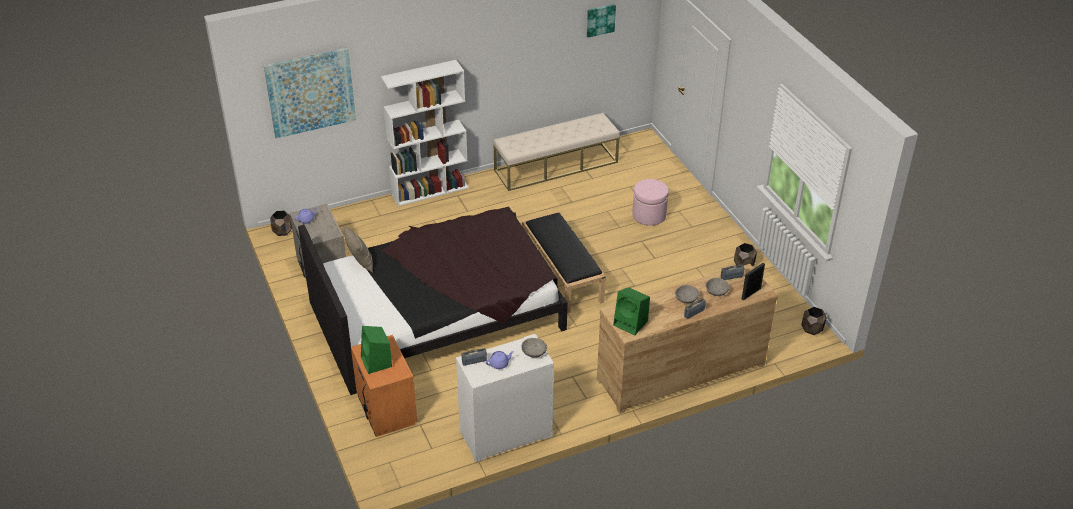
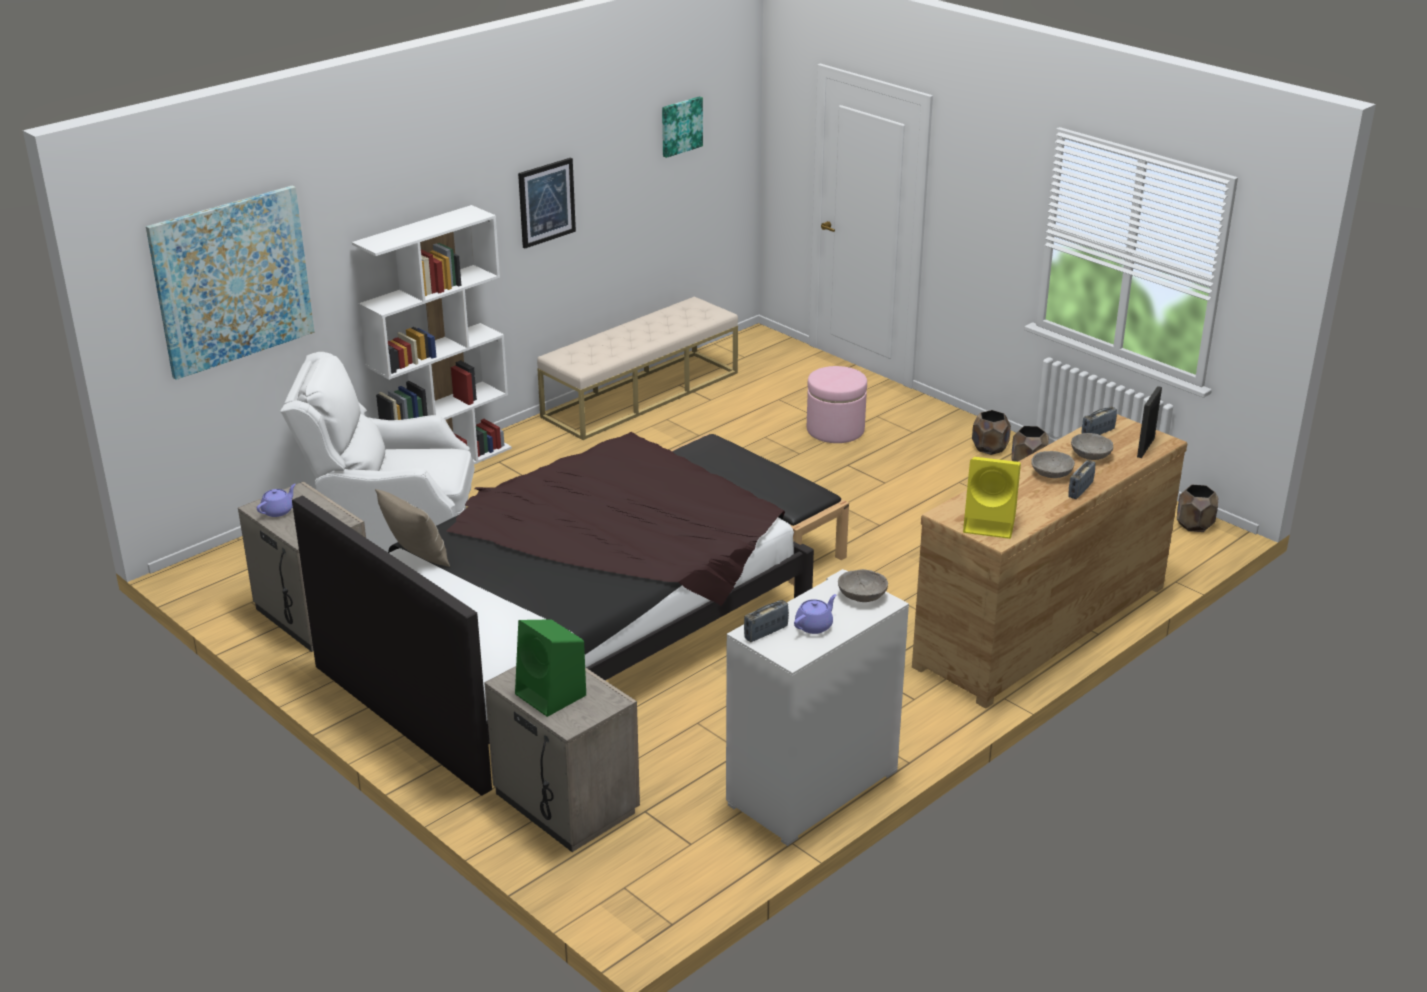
camera: 20 degrees left, 10 degrees down
(282, 231) = (202, 571): brown planter -> brown planter (990, 448)
(381, 231) = (393, 536): none -> white armchair
(385, 410) = (564, 803): orange nightstand -> beige nightstand
(505, 59) = (546, 202): none -> picture
(631, 323) = (991, 524): green speaker -> yellow speaker

